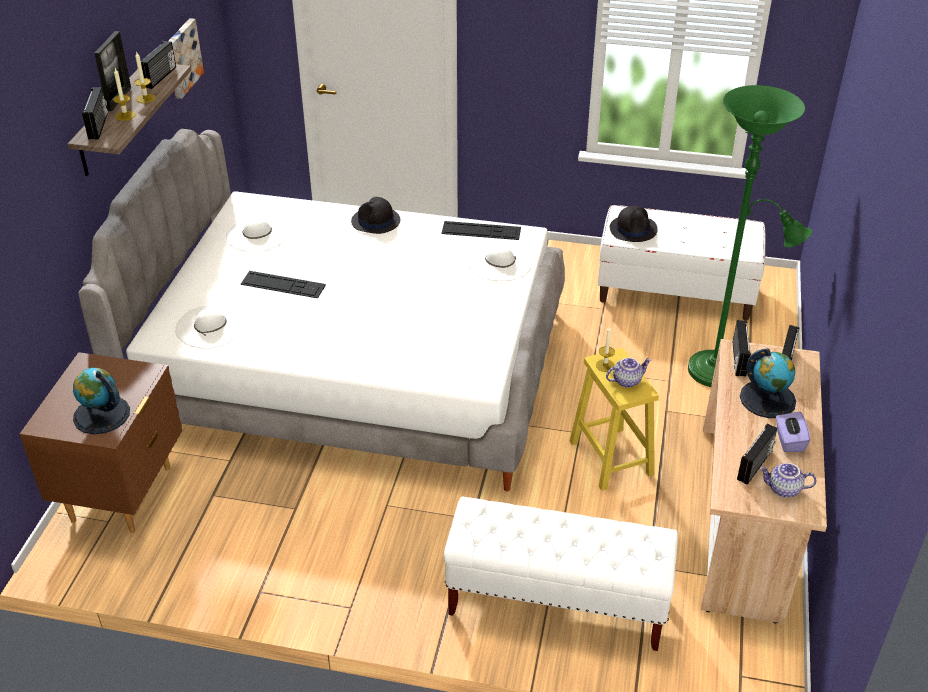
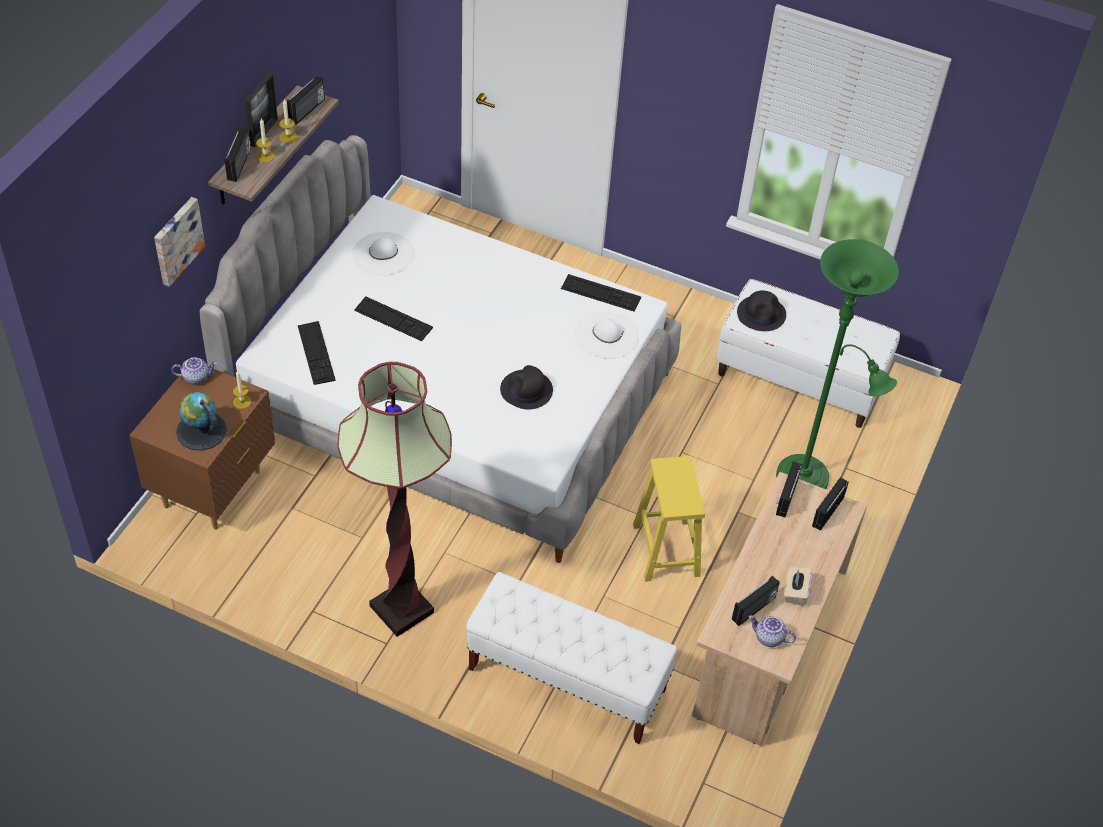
camera: 10 degrees right, 10 degrees up
(182, 58) = (338, 68): picture -> picture (176, 240)
(210, 326) = (316, 353): white hat -> keyboard
(357, 570) = (401, 609): none -> floor lamp
(376, 221) = (501, 261): black hat -> black hat (526, 390)
(605, 365) = (667, 472): candle -> candle (242, 402)
(626, 380) = (681, 492): teapot -> teapot (196, 377)
(767, 399) = (795, 545): globe -> none
(789, 441) = (795, 592): purple tissue box -> beige tissue box

